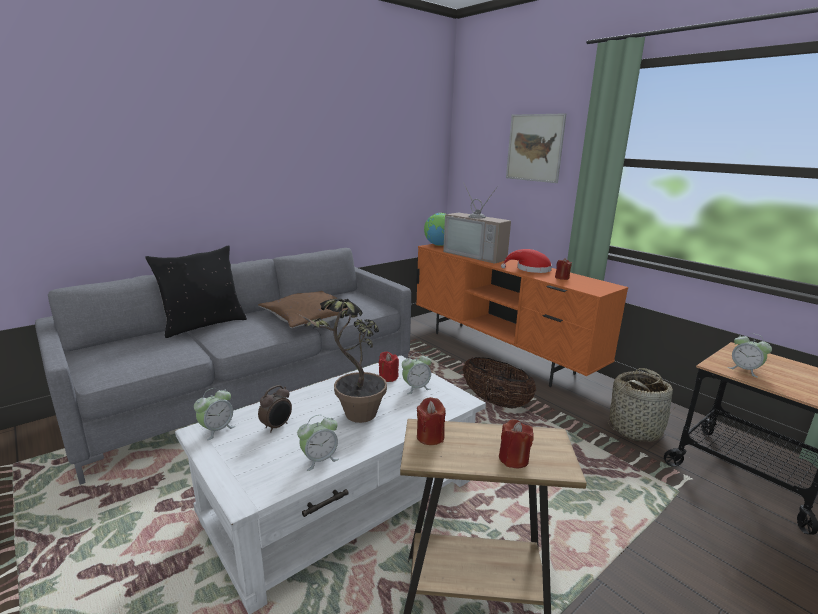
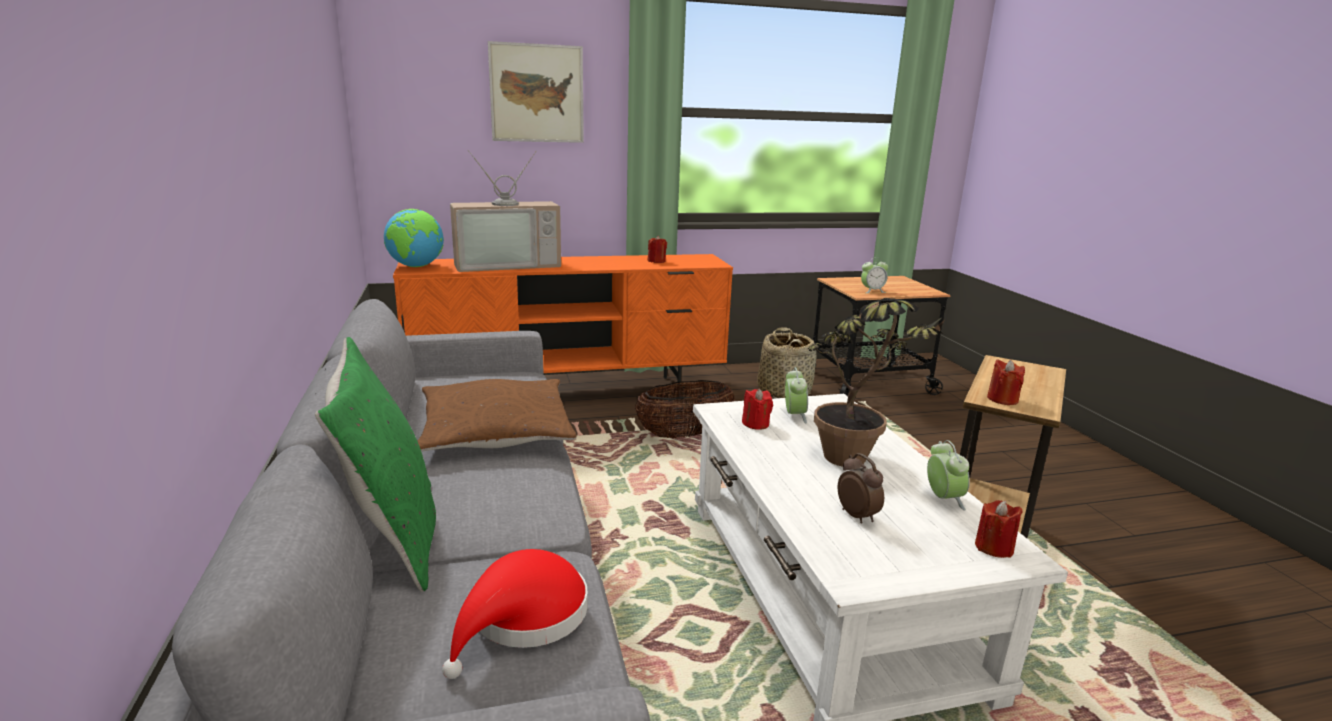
camera: 65 degrees left, 0 degrees up
(203, 324) = (392, 537): black pillow -> green pillow
(217, 430) = (852, 564): alarm clock -> none
(513, 459) = (1037, 380): red candle -> red candle (994, 547)
(530, 269) = (609, 262): red hat -> red hat (523, 618)

